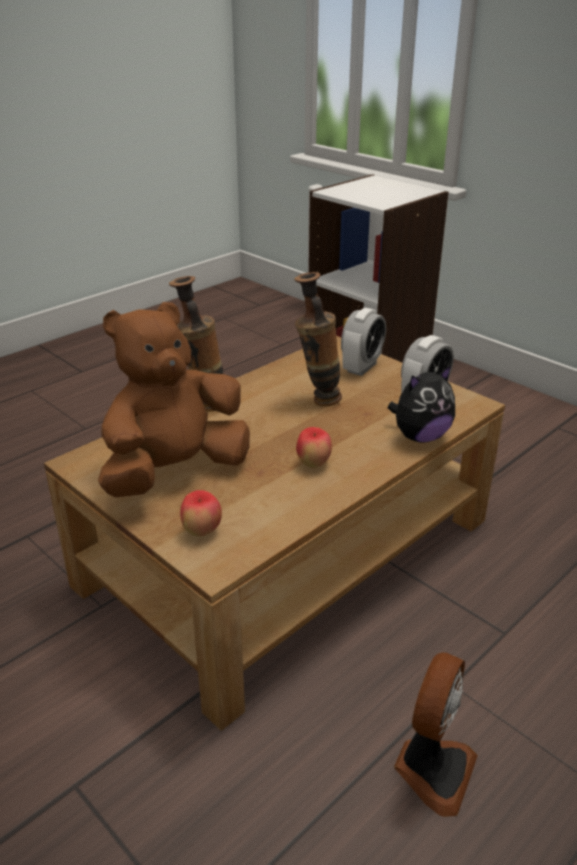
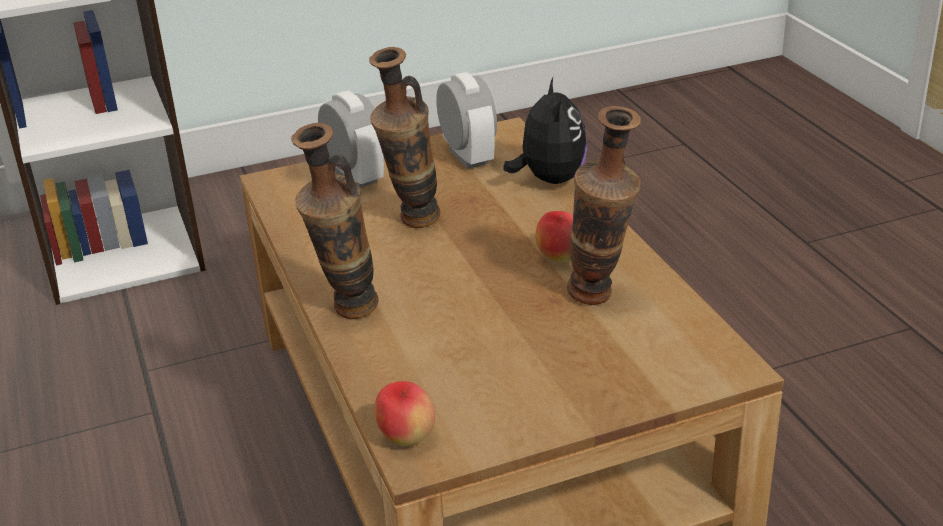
camera: 65 degrees left, 0 degrees up
(175, 472) = (508, 367): brown plush toy -> none
(202, 531) = (658, 365): apple -> apple (407, 438)
(270, 491) = (600, 300): none -> vase
(432, 769) = (856, 420): fan -> none

